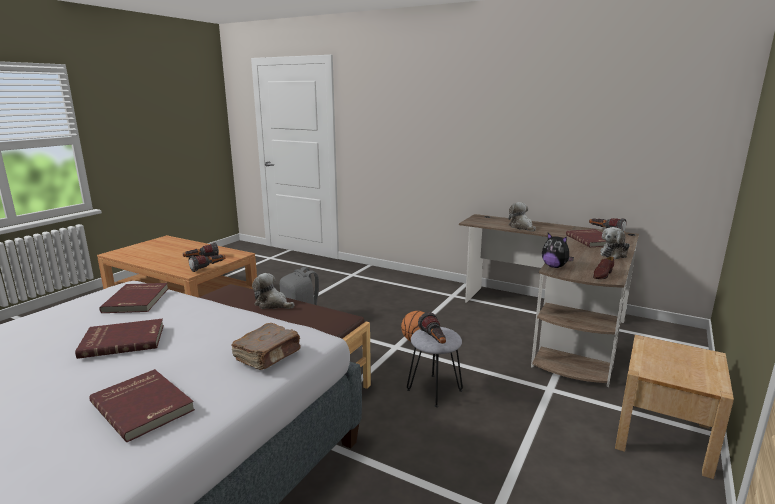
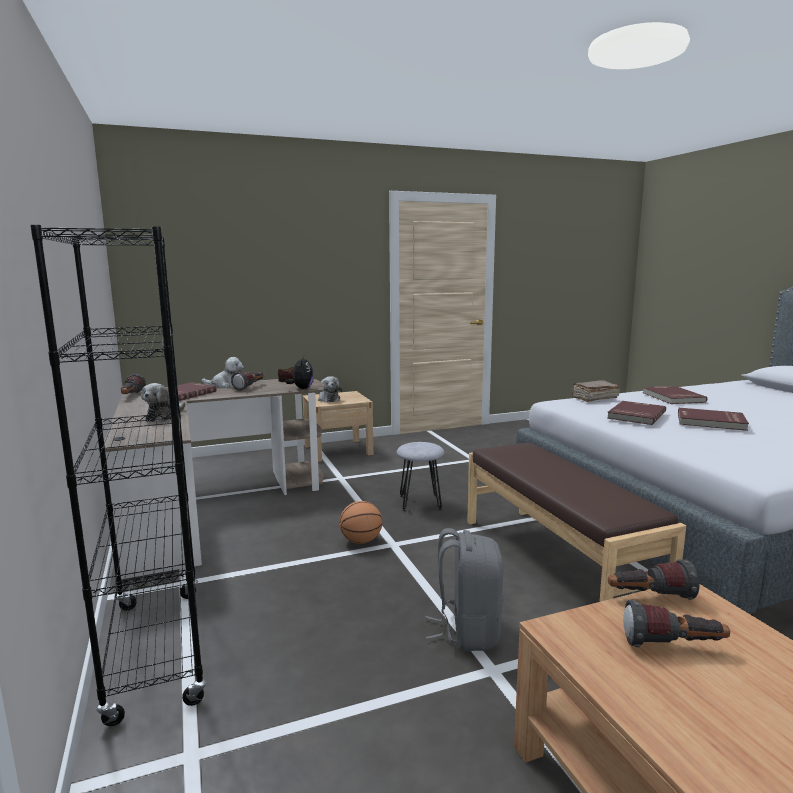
camera: 140 degrees left, 5 degrees down
(137, 300) = (725, 451): red book -> red book (635, 415)
(272, 304) = (556, 480): plush toy -> plush toy (328, 399)
(409, 281) = (157, 651): none -> black bookcase
(434, 340) = (429, 444): flashlight -> flashlight (251, 387)

